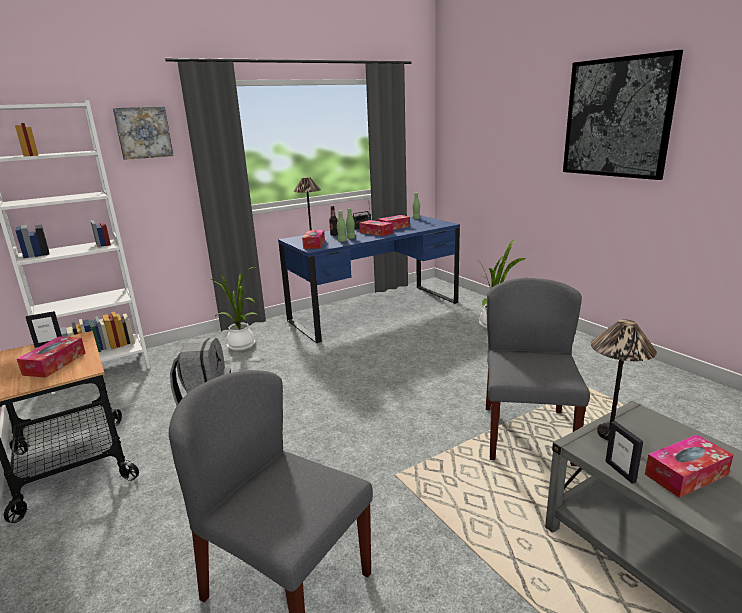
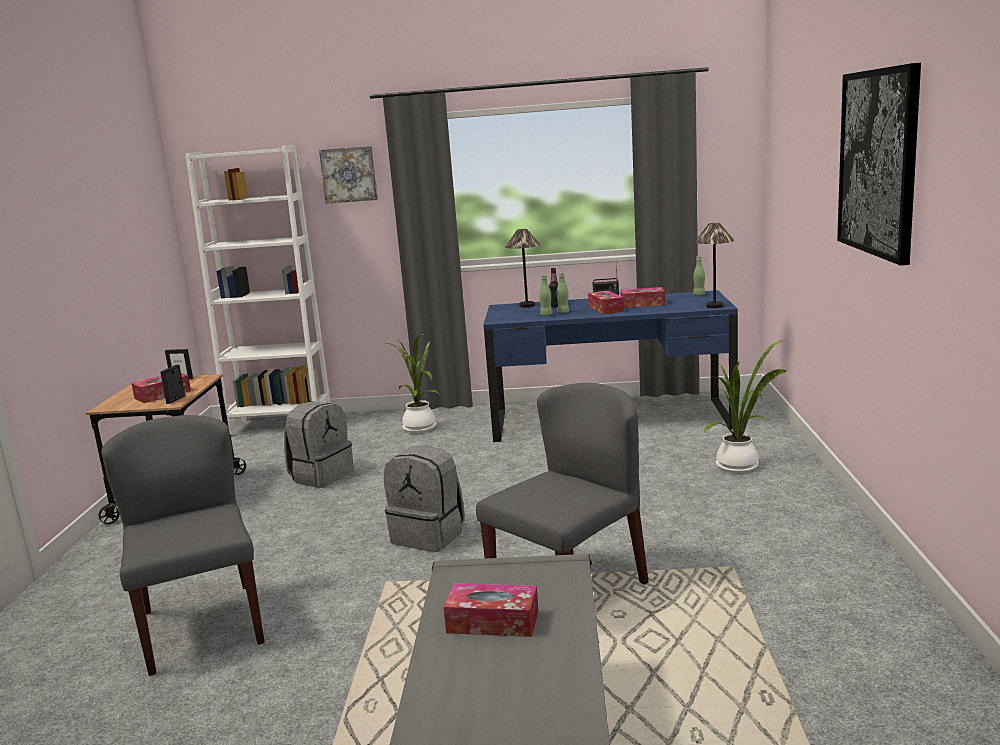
camera: 35 degrees right, 5 degrees down
(314, 244) = (510, 315): tissue box -> none
(372, 426) = (429, 536): none -> grey backpack
(610, 433) = (497, 571): table lamp -> table lamp (714, 306)
(620, 471) = (440, 599): picture frame -> picture frame (176, 400)

